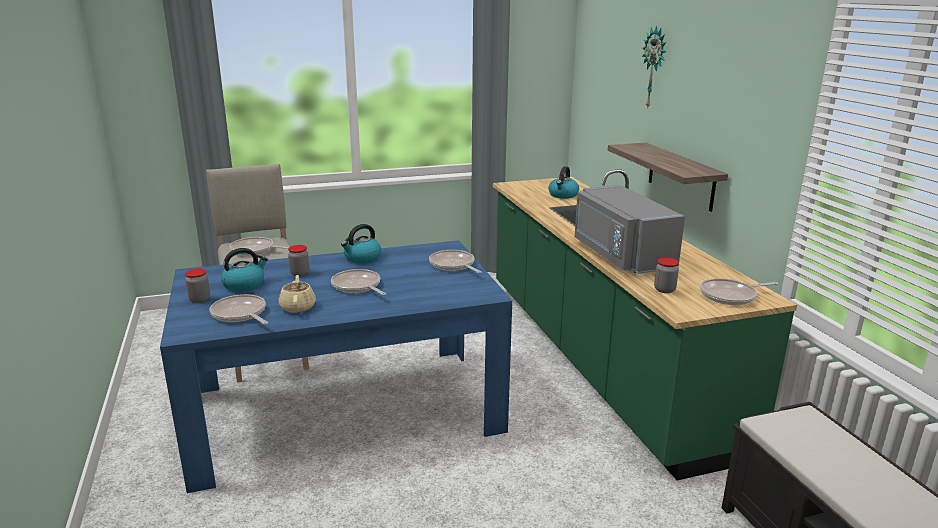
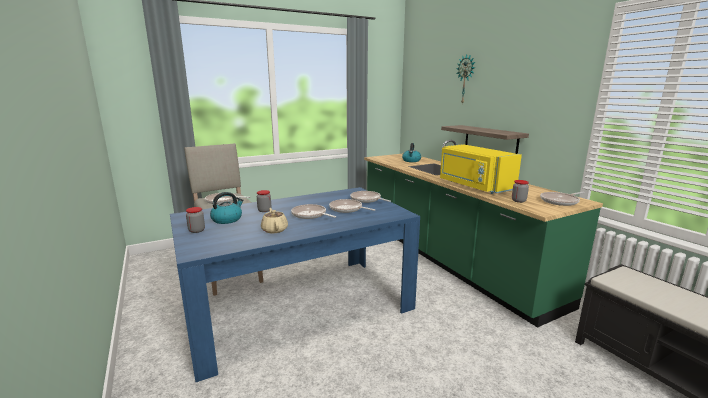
camera: 10 degrees left, 5 degrees down
(240, 314) = (233, 237): frying pan -> frying pan (347, 209)
(362, 258) = (303, 200): kettle -> none
(620, 255) = (473, 186): grey microwave -> yellow microwave

